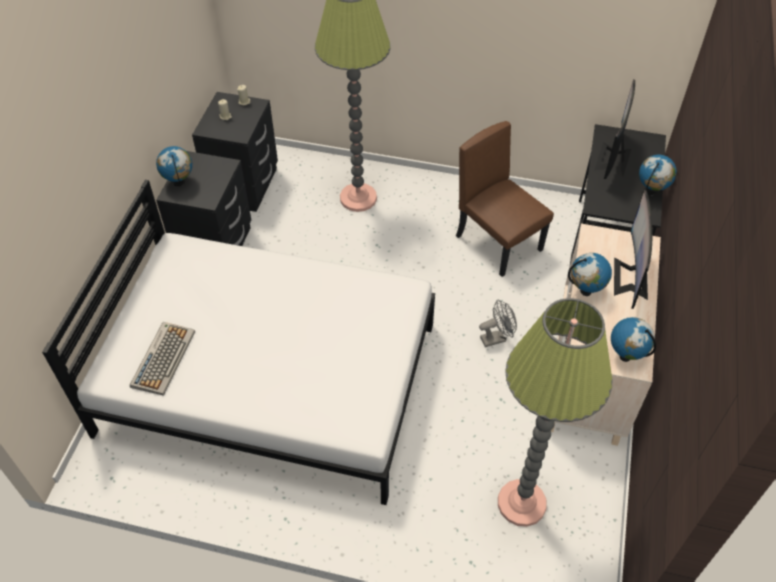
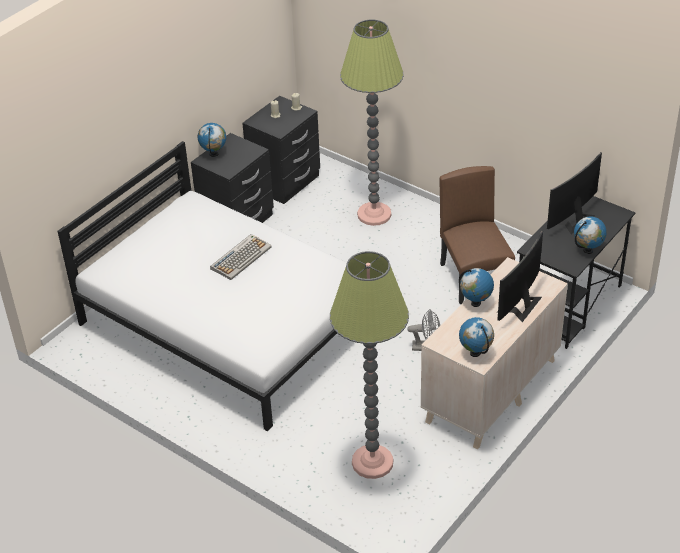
camera: 25 degrees right, 10 degrees down
(163, 358) = (144, 271): keyboard -> keyboard (241, 257)

